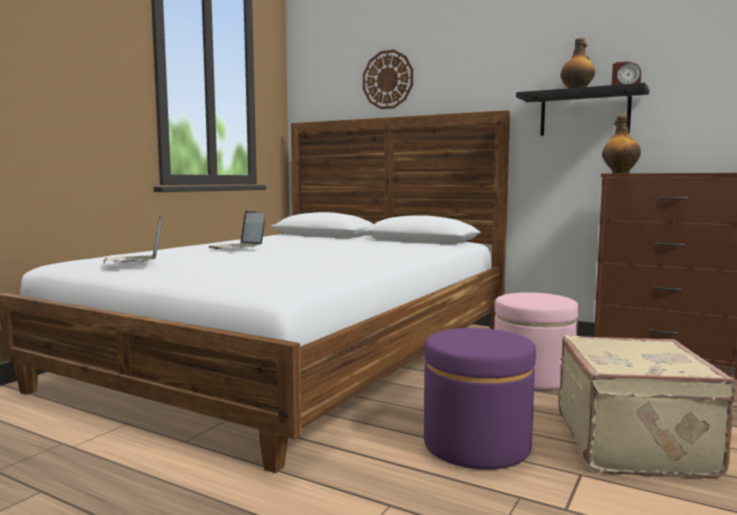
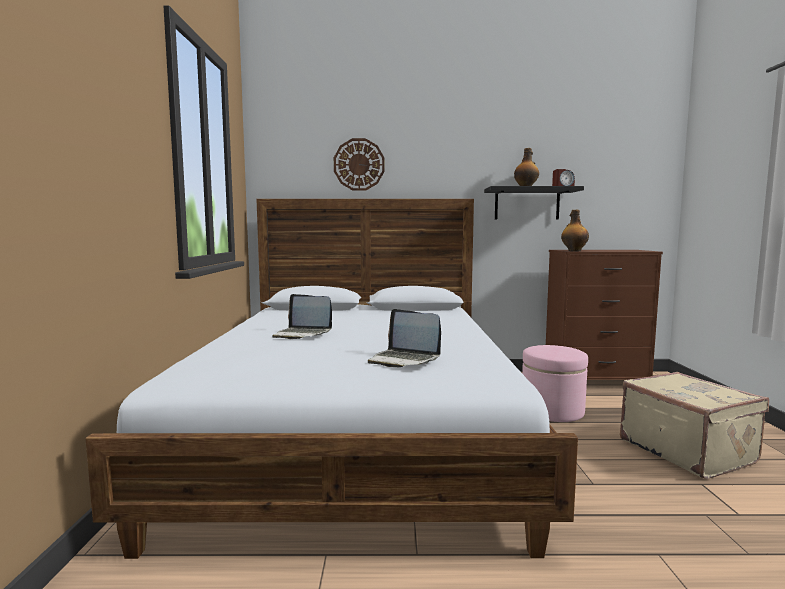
camera: 30 degrees left, 0 degrees up
(136, 261) = (274, 369): laptop -> laptop (404, 360)
(476, 445) = (617, 480): purple ottoman -> none

